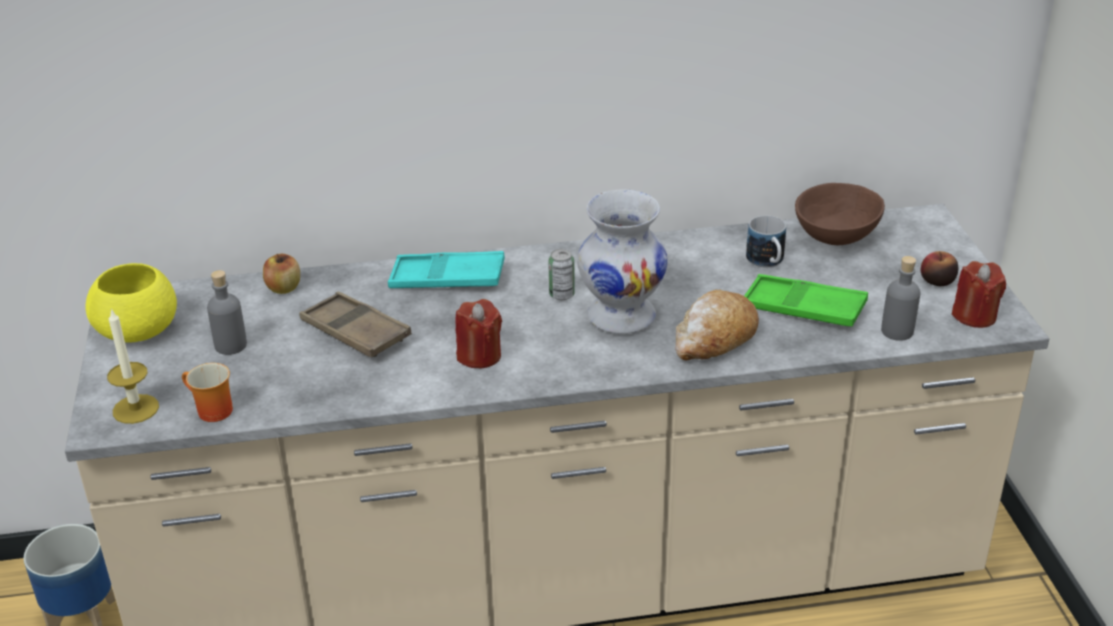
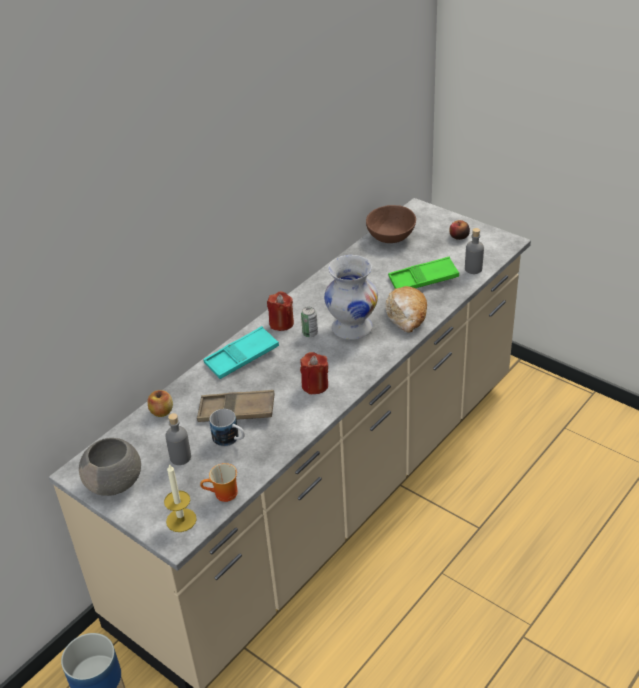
camera: 40 degrees left, 5 degrees up
(139, 331) = (115, 482): yellow bowl -> grey bowl
(767, 262) = (379, 266): mug -> mug (230, 440)
(974, 316) = (492, 245): red candle -> red candle (281, 323)

